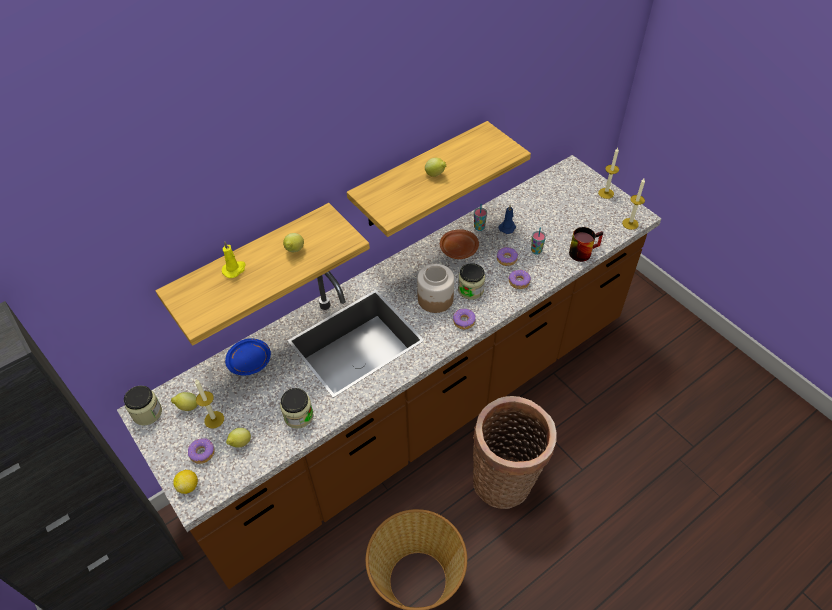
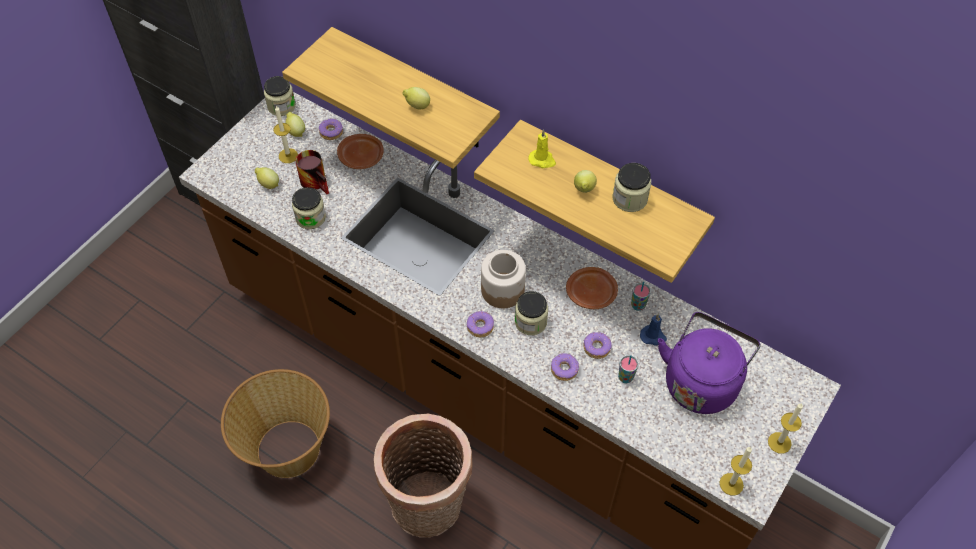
camera: 70 degrees right, 5 degrees up
(188, 486) = (216, 164): lemon -> none
(202, 453) = (251, 160): donut -> donut (331, 132)
(234, 269) = (375, 70): yellow candle -> yellow candle (542, 160)
(250, 361) = (361, 157): blue plate -> brown plate
(454, 154) = (629, 198): none -> jar
(550, 214) = (701, 381): none -> purple kettle
(582, 251) = (650, 431): mug -> mug (317, 182)

